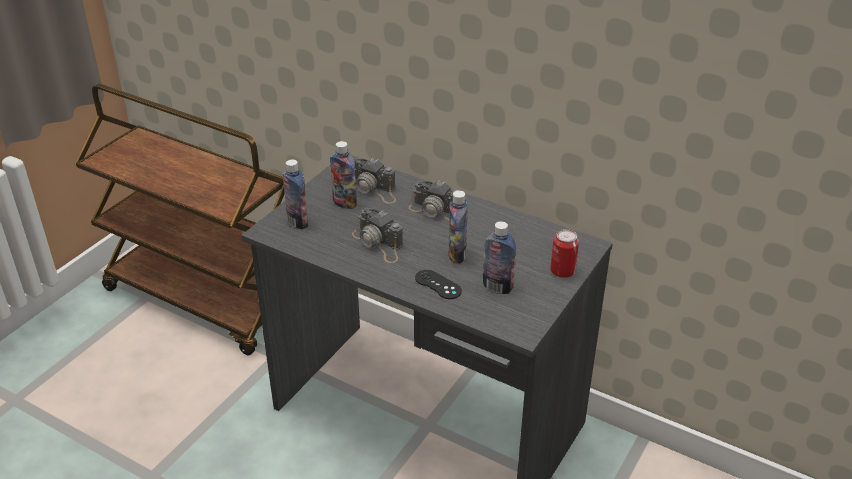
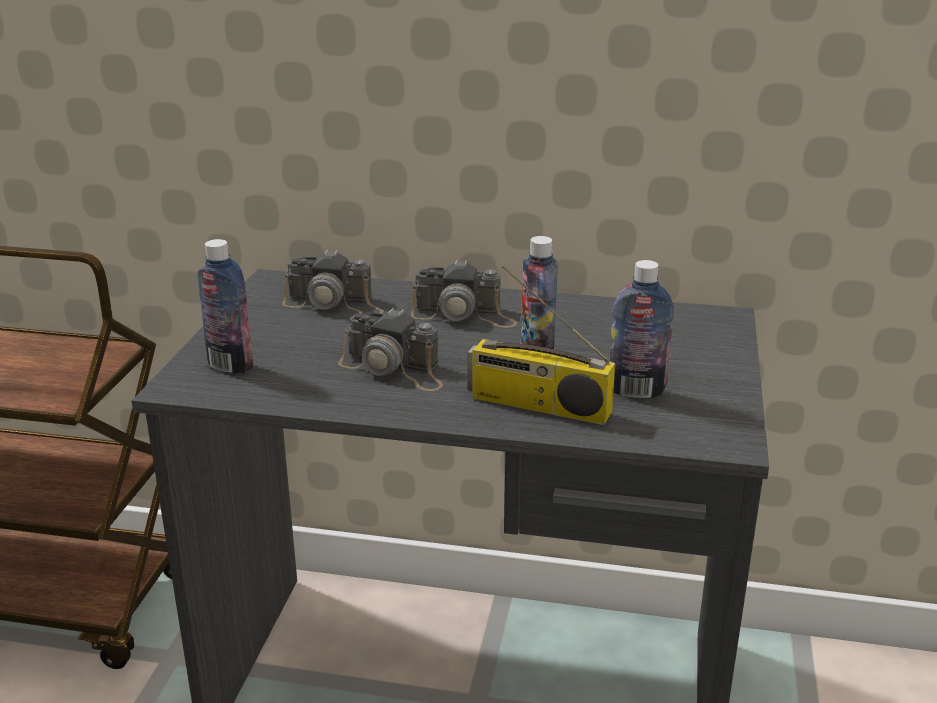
camera: 20 degrees left, 10 degrees down
(344, 203) = (299, 328): bottle -> none
(438, 285) = (537, 405): black game controller -> radio
(562, 271) = (716, 353): can -> none

